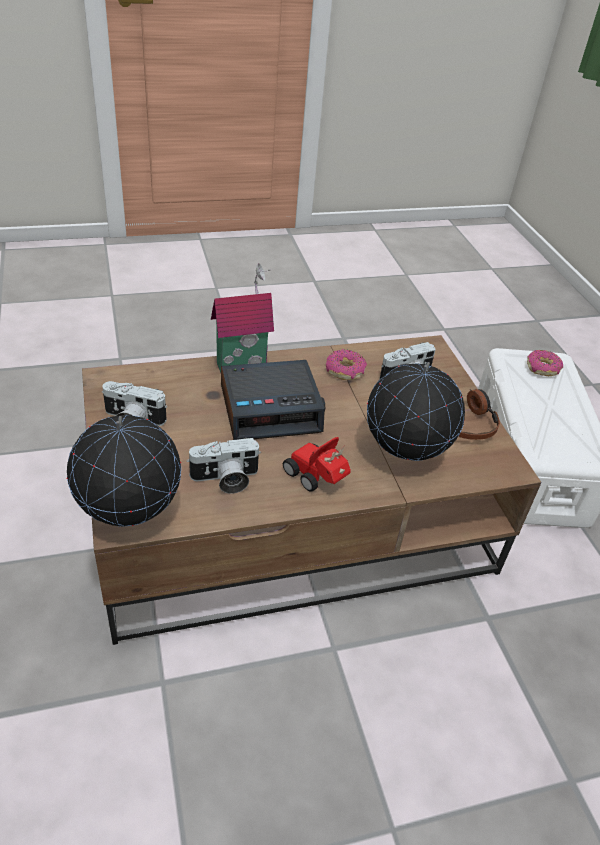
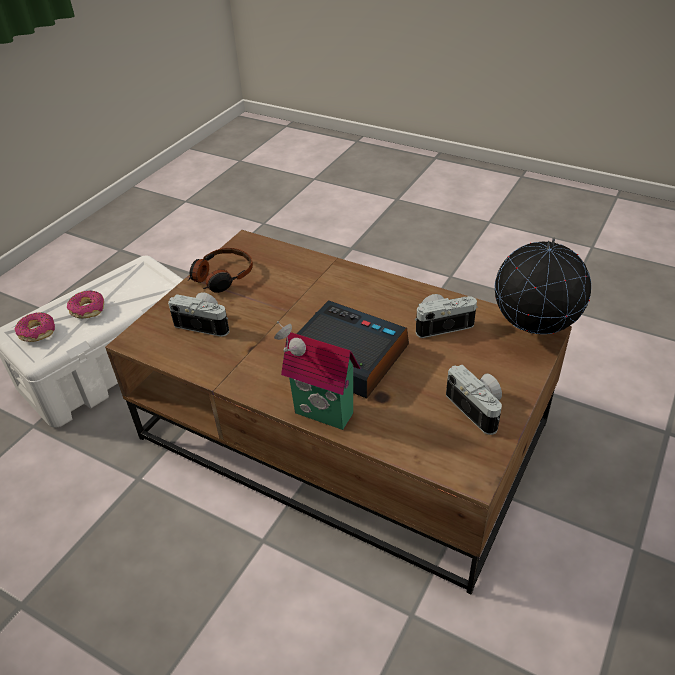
camera: 130 degrees left, 0 degrees up
(225, 479) = (442, 324): camera -> camera turned 45 degrees counterclockwise
(317, 478) = (376, 294): toy car -> none
(345, 371) = (240, 357): donut -> donut (88, 309)
(404, 456) = (299, 278): globe -> none

